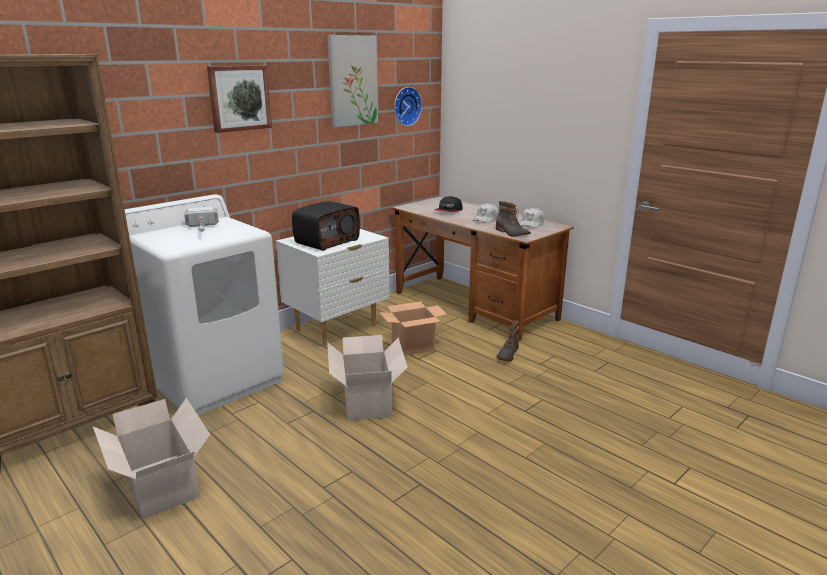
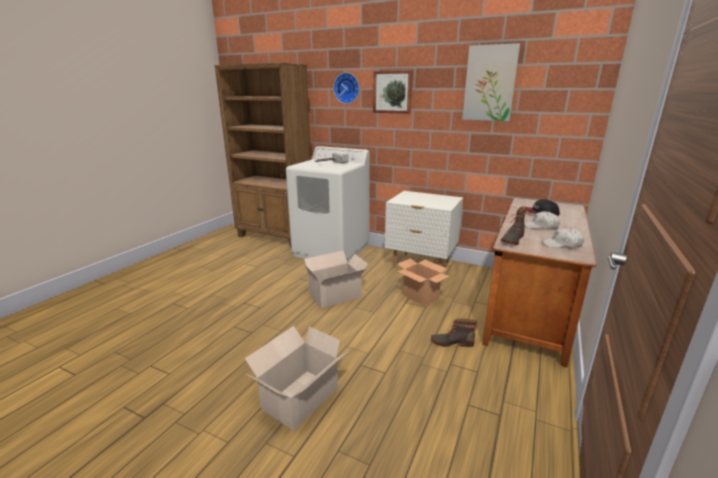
camera: 70 degrees right, 0 degrees up
(161, 487) = (237, 265): cardboard box -> cardboard box (298, 399)
(326, 241) = (417, 199): radio -> none
(406, 106) = (552, 110): wall clock -> wall clock (347, 88)

